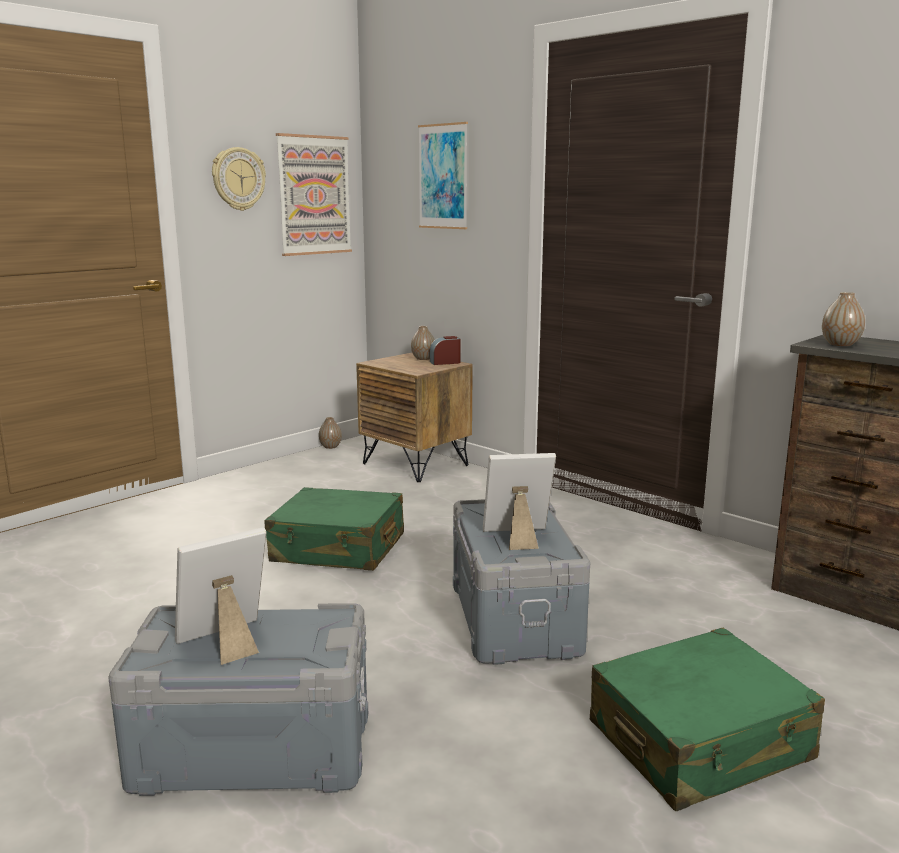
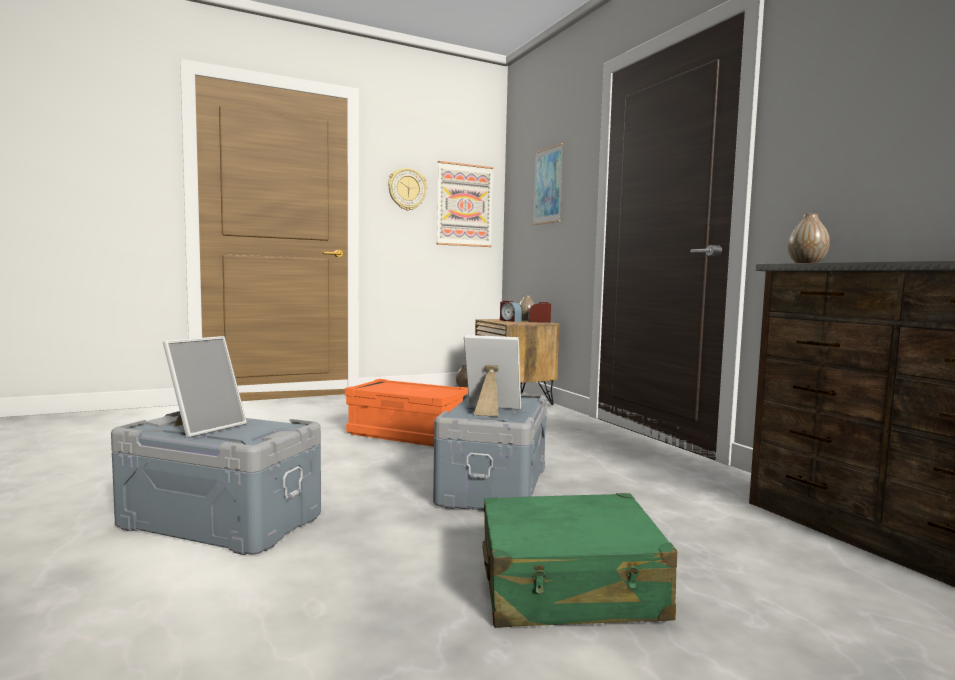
camera: 20 degrees right, 10 degrees down
(225, 643) = (205, 427): picture frame -> picture frame turned 135 degrees clockwise
(338, 548) = (407, 434): green suitcase -> orange storage box
(407, 363) = (510, 320): none -> alarm clock

